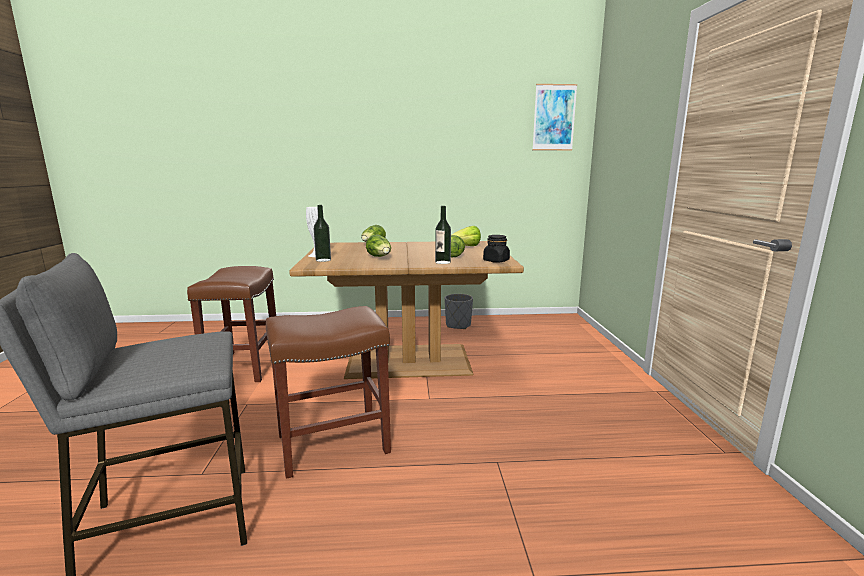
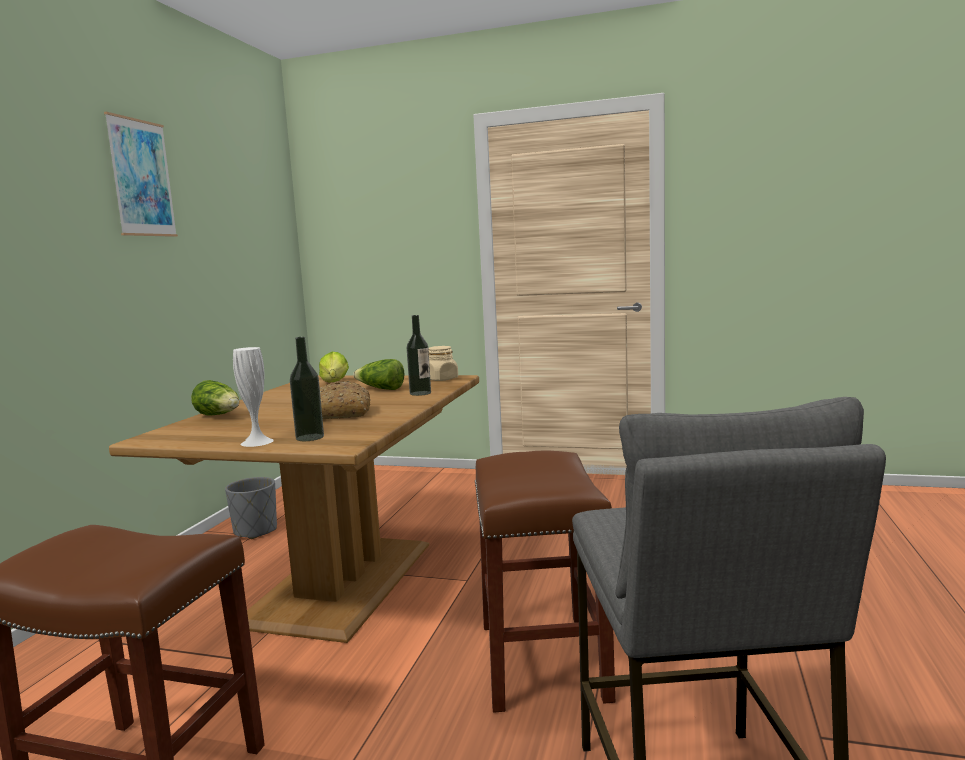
camera: 70 degrees left, 5 degrees down
(380, 257) = (341, 413): lettuce -> bread
(496, 261) = (441, 379): black jar -> beige jar
(554, 117) = (265, 203): picture -> picture (142, 178)

